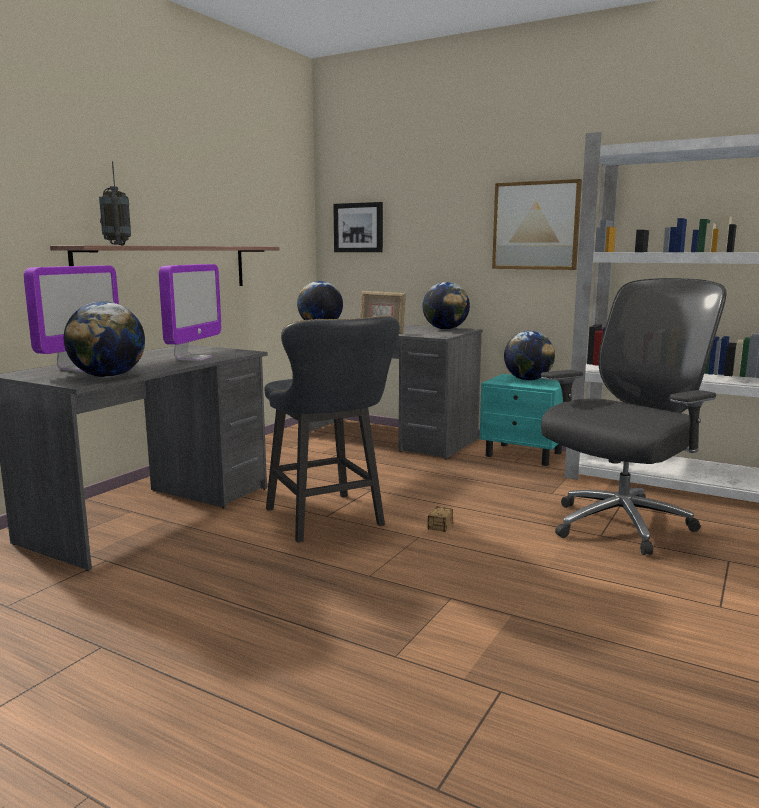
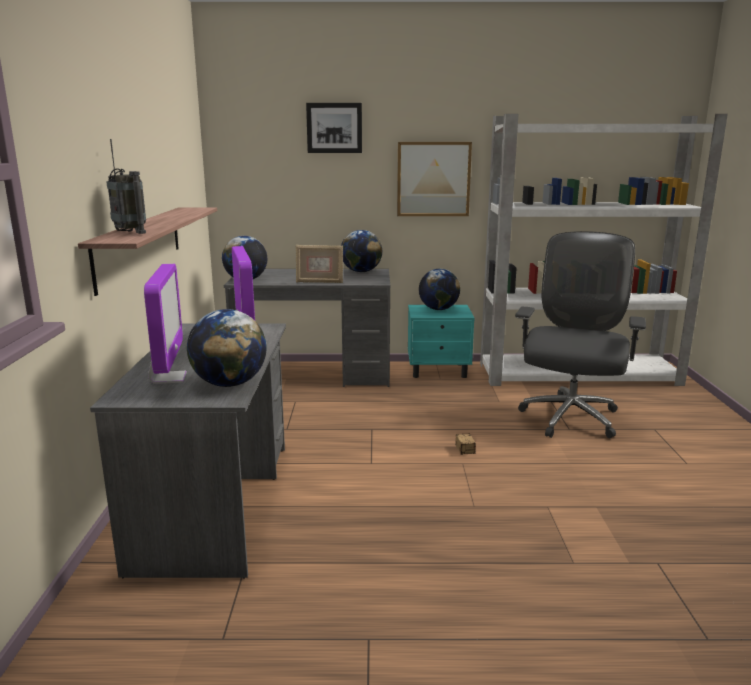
camera: 30 degrees left, 5 degrees up
(329, 522) = (382, 468): grey stool -> none
(358, 227) = (257, 178): picture -> picture (334, 128)

